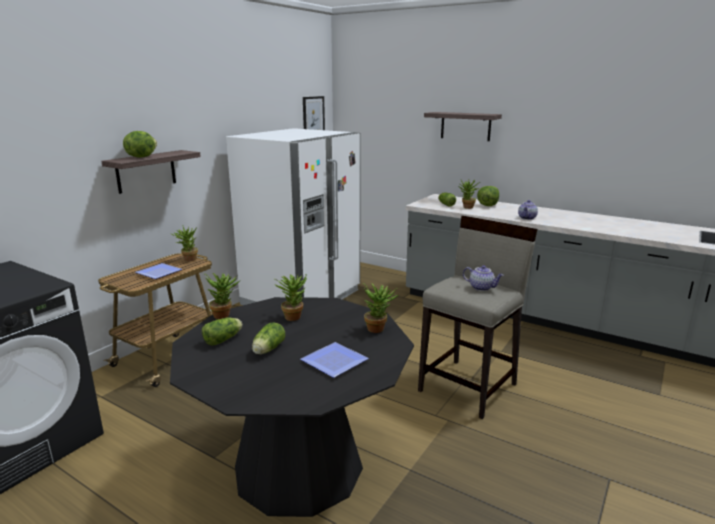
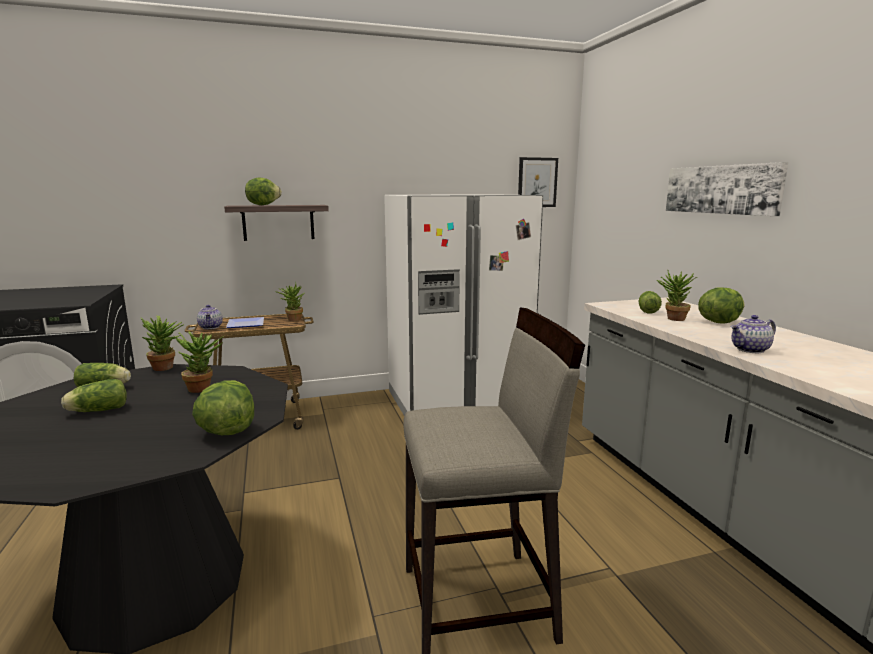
camera: 40 degrees right, 5 degrees down
(336, 362) = (96, 449): plate -> none
(378, 328) = (227, 431): potted plant -> lettuce
(465, 126) = (721, 189): shelf -> picture
(482, 288) = (480, 432): teapot -> teapot (211, 327)

